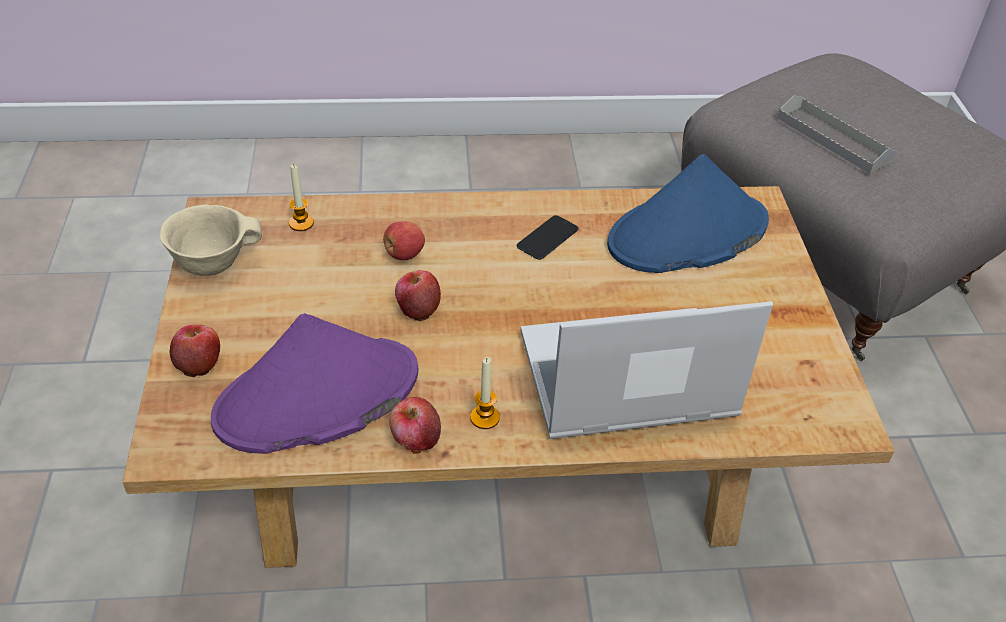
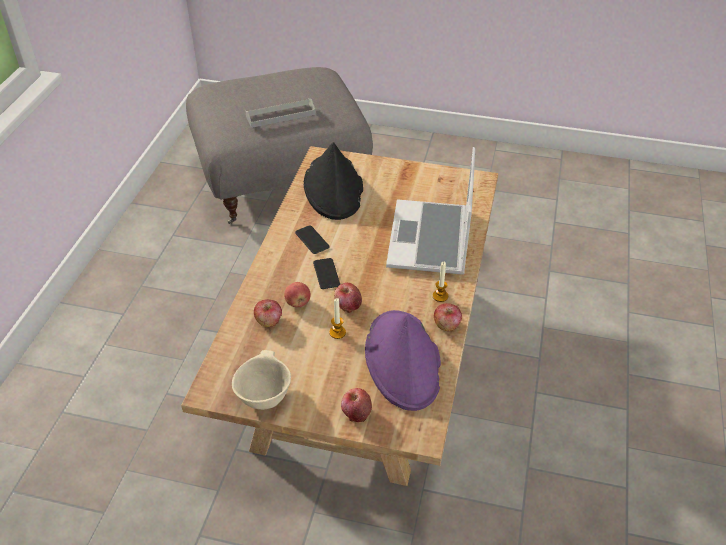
camera: 70 degrees left, 0 degrees up
(301, 223) = (243, 346): candle -> candle (337, 332)
(356, 235) = (269, 321): none -> apple
(478, 270) = (326, 274): none -> phone
(687, 234) = (333, 188): blue hat -> black hat

